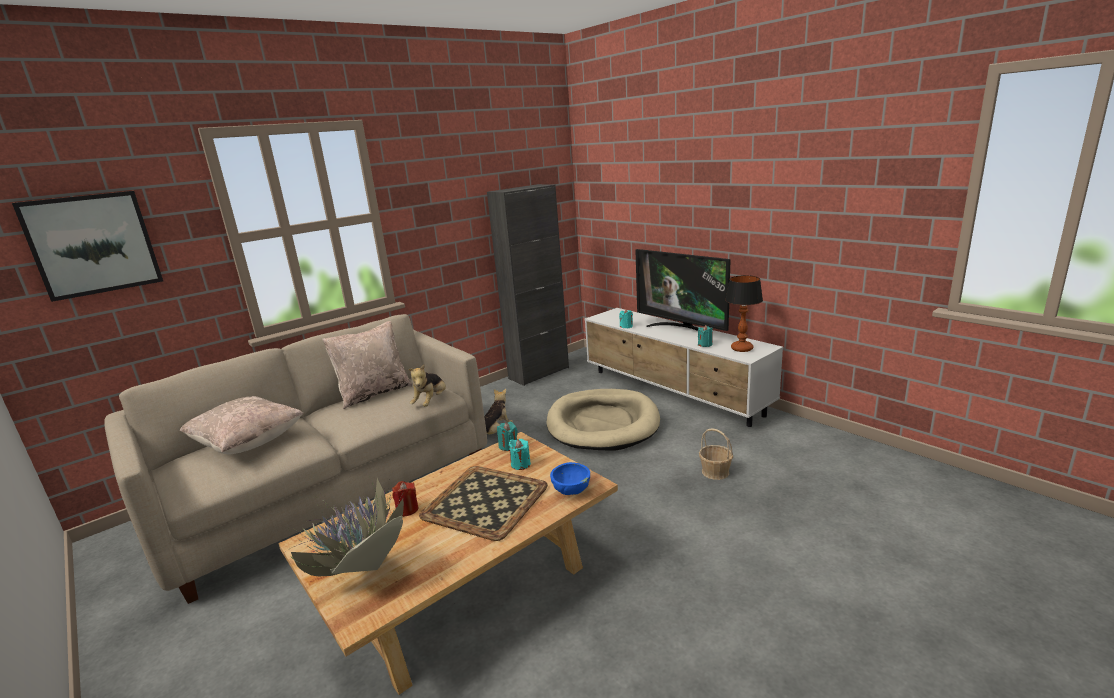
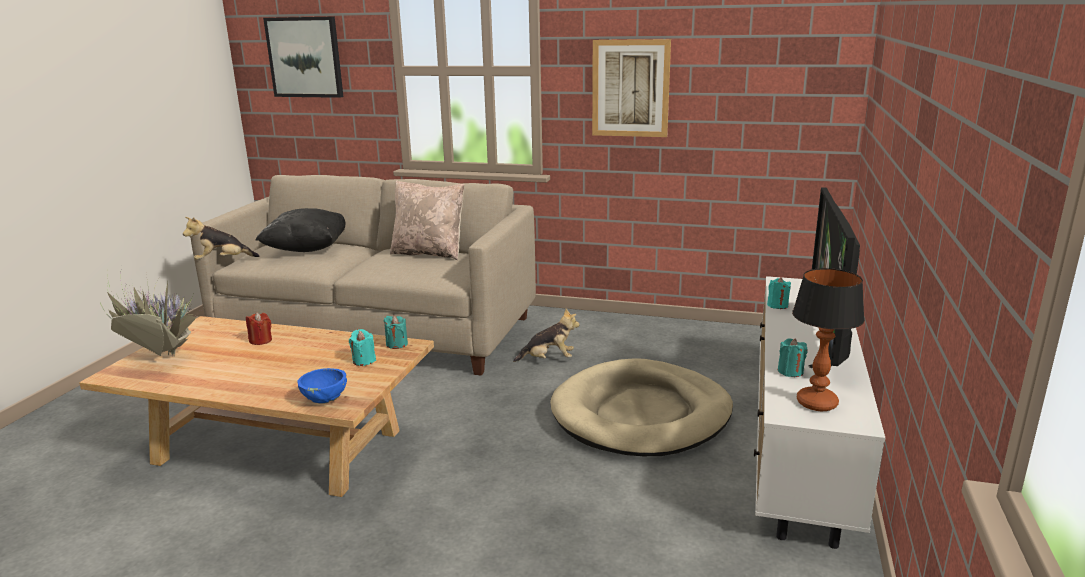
camera: 55 degrees right, 0 degrees up
(248, 443) = (307, 249): beige pillow -> black pillow
(431, 402) = (438, 279): plush toy -> plush toy (222, 261)
(449, 218) = (630, 88): none -> picture
(485, 502) = (286, 367): tray -> none
(539, 373) = (714, 332): black cabinet -> none
(715, 472) = (608, 538): basket -> none

